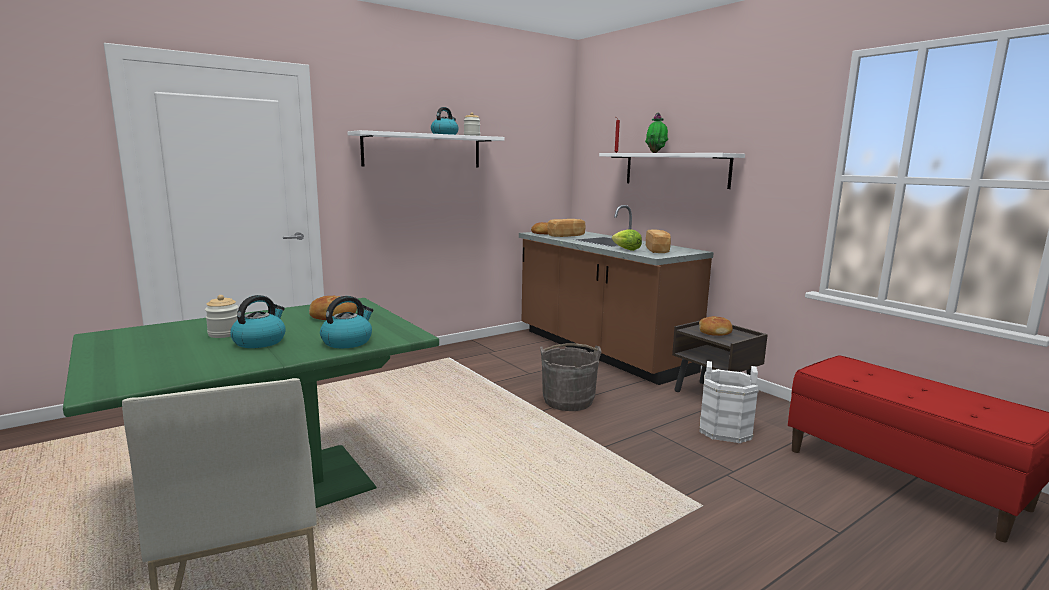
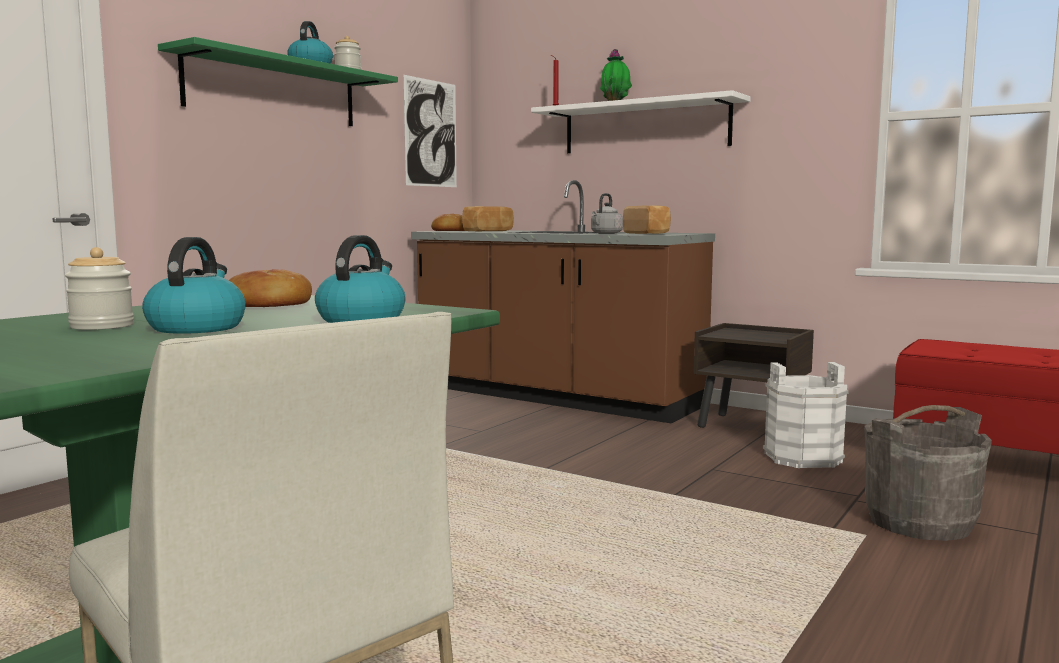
camera: 20 degrees left, 5 degrees down
(423, 150) = (273, 91): white shelf -> green shelf
(539, 166) = (431, 133): none -> picture
(568, 401) = (570, 454): grey bucket -> grey bucket (919, 522)
(626, 249) = (605, 233): lettuce -> grey kettle
(715, 332) = (747, 334): bread -> none

